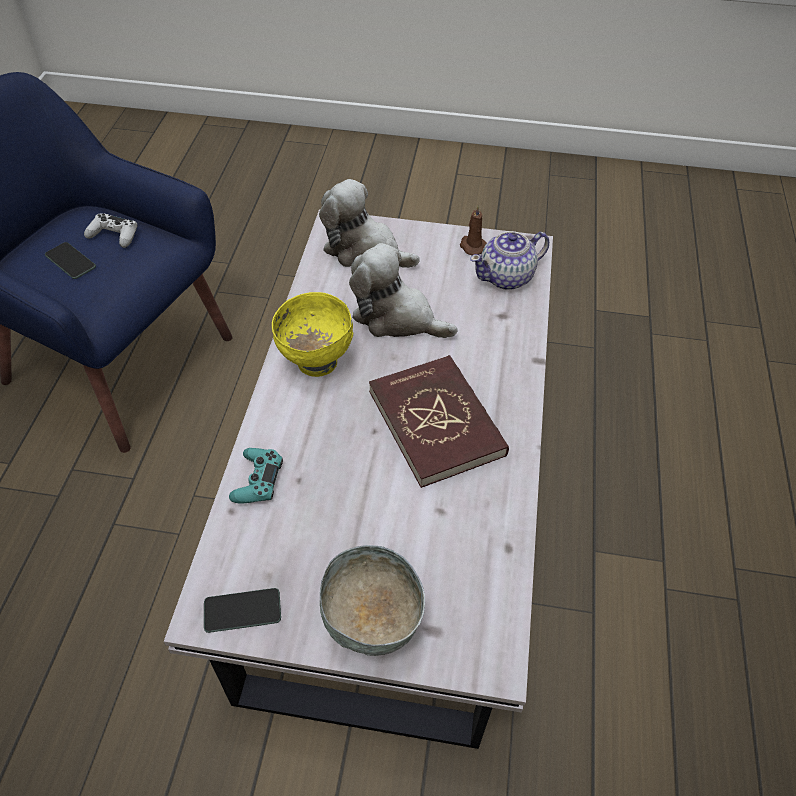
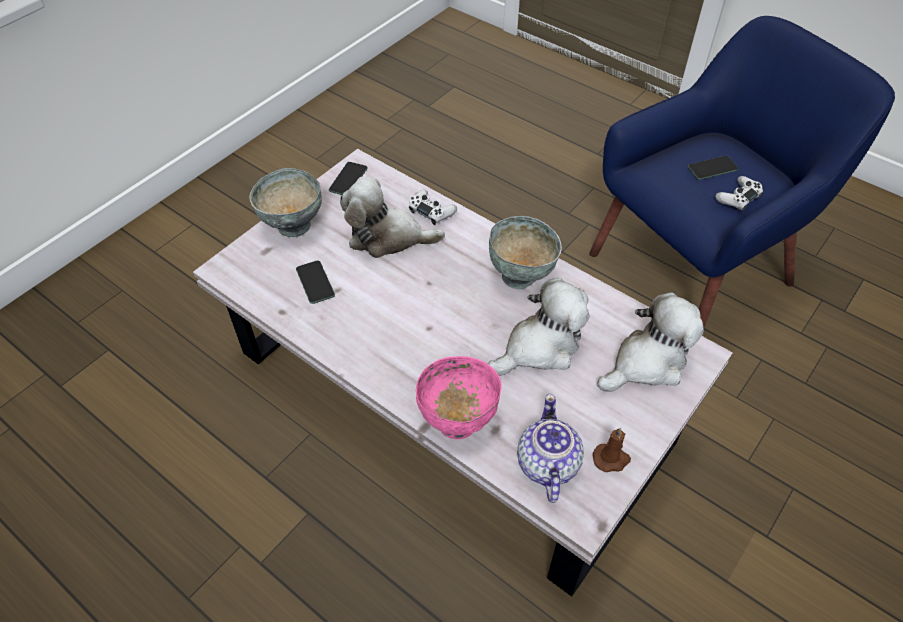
camera: 120 degrees right, 0 degrees up
(258, 480) = (431, 211): turquoise game controller -> white game controller
(315, 361) = (520, 275): yellow bowl -> grey bowl
(328, 504) = (387, 237): none -> plush toy
(437, 422) = (410, 322): red book -> none
(445, 539) = (315, 282): none -> phone
(513, 342) = (457, 420): none -> pink bowl

